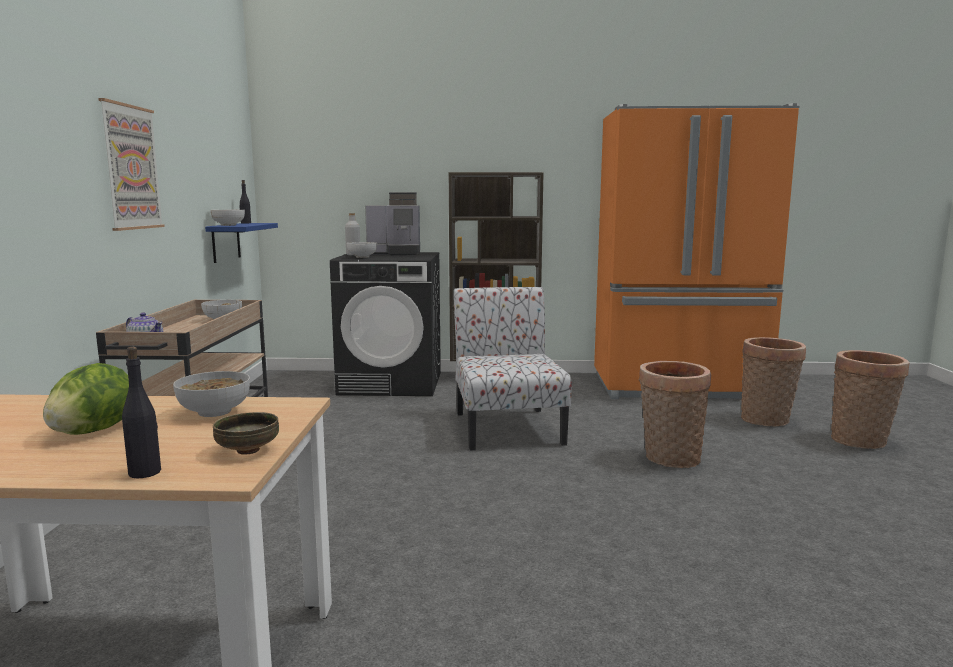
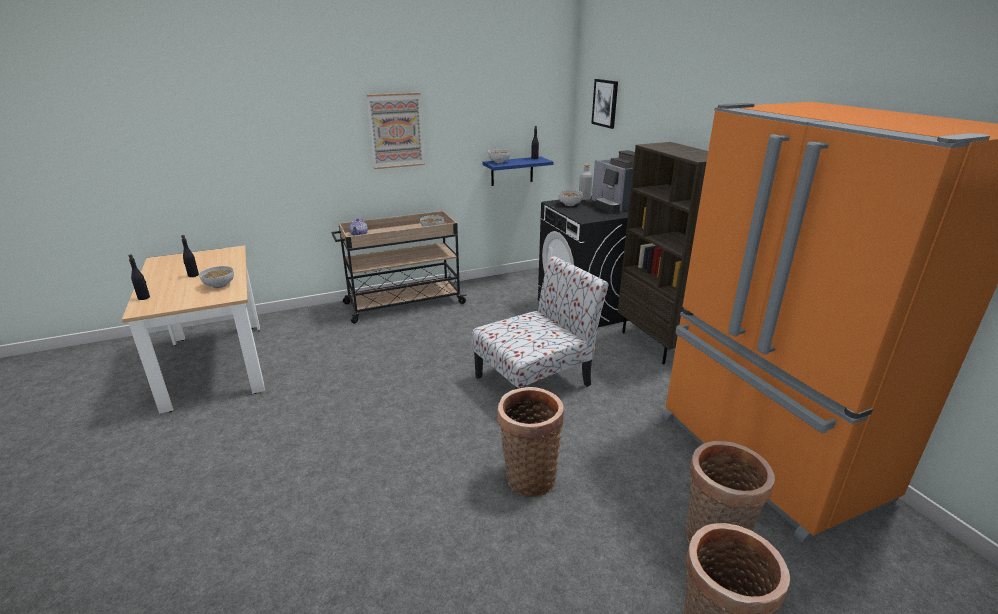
camera: 65 degrees right, 15 degrees up
(93, 431) = (193, 275): lettuce -> black bottle
(247, 451) = (165, 306): bowl -> none
(326, 150) = (605, 103): none -> picture

